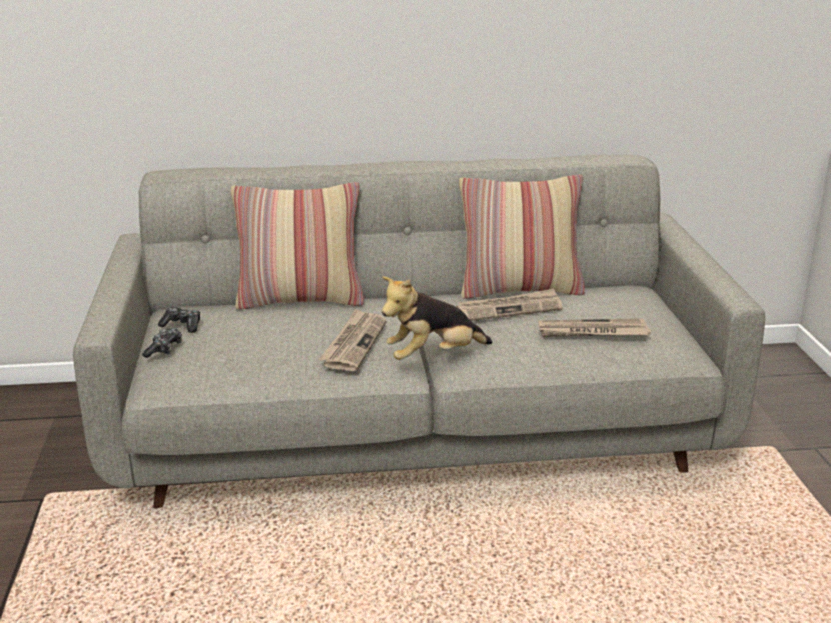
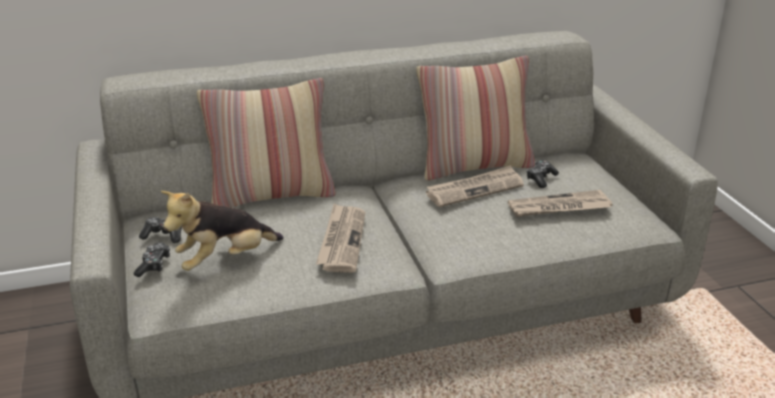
camera: 10 degrees left, 5 degrees up
(433, 357) = (422, 248): plush toy -> plush toy (224, 260)
(585, 305) = (541, 179): none -> game controller

